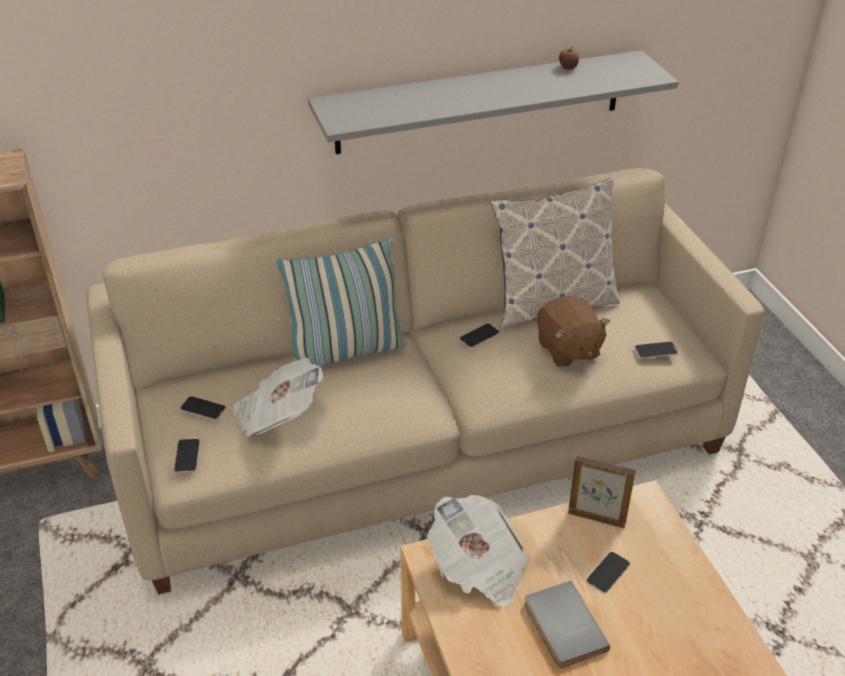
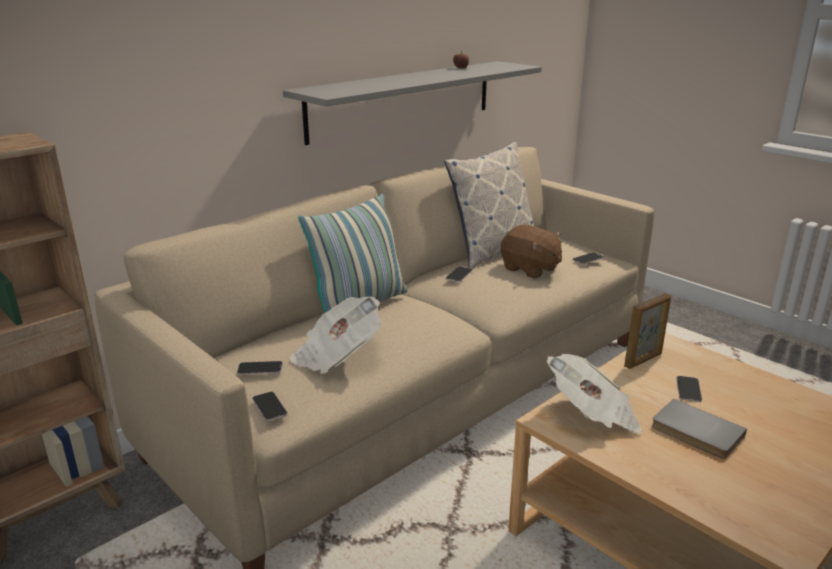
camera: 25 degrees left, 15 degrees down
(596, 517) = (643, 360): picture frame -> picture frame turned 150 degrees clockwise

